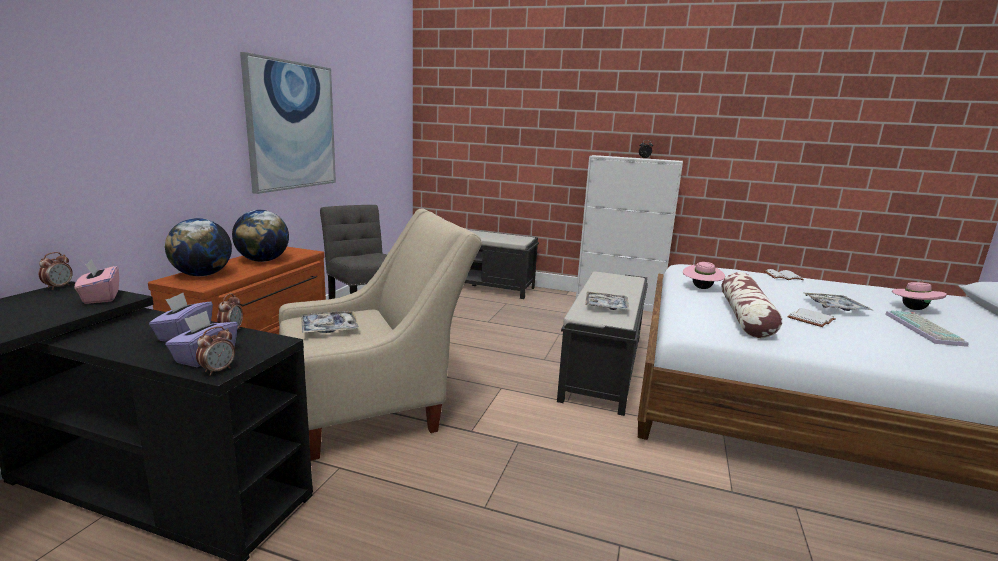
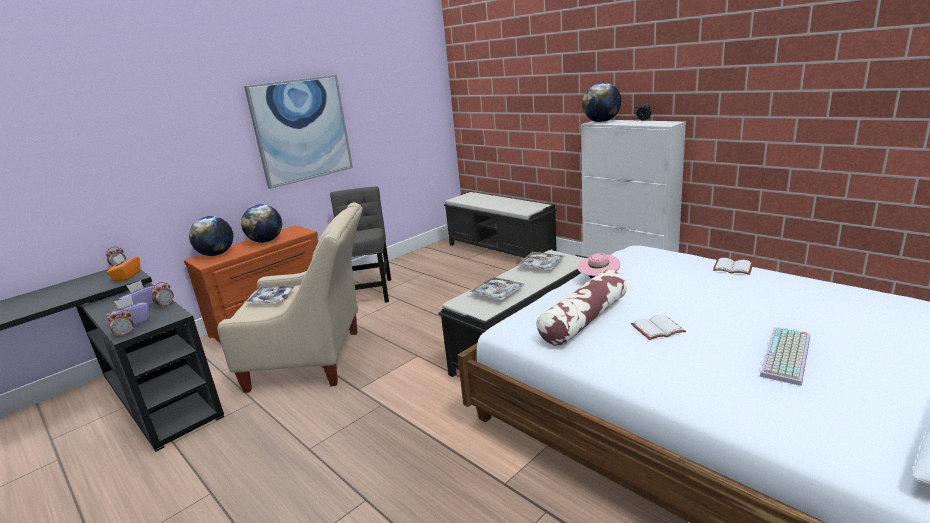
camera: 30 degrees right, 5 degrees up
(100, 297) = (127, 276): pink tissue box -> orange tissue box
(605, 156) = (601, 122): none -> globe
(834, 307) = (717, 316): tray -> tray (541, 265)
(913, 309) = (836, 326): pink hat -> none

